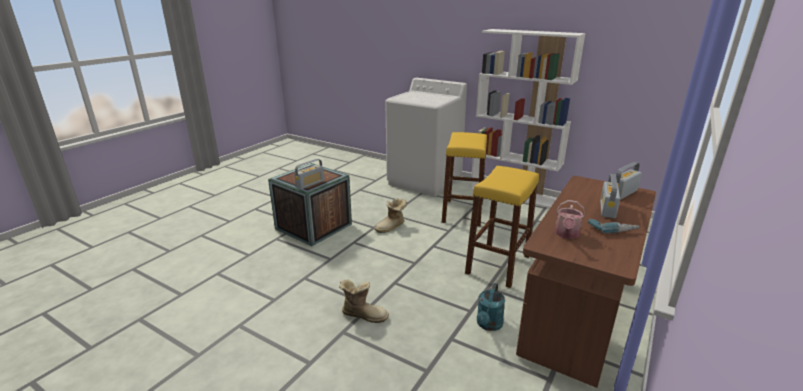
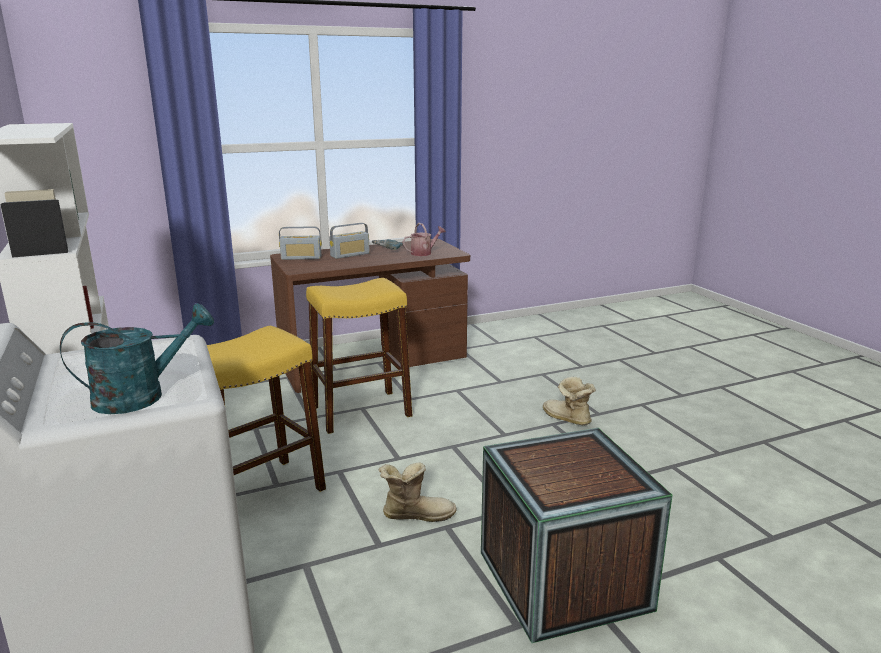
camera: 145 degrees left, 5 degrees down
(310, 184) = (579, 446): radio -> none
(488, 325) = (456, 378): turquoise watering can -> turquoise watering can (142, 396)

